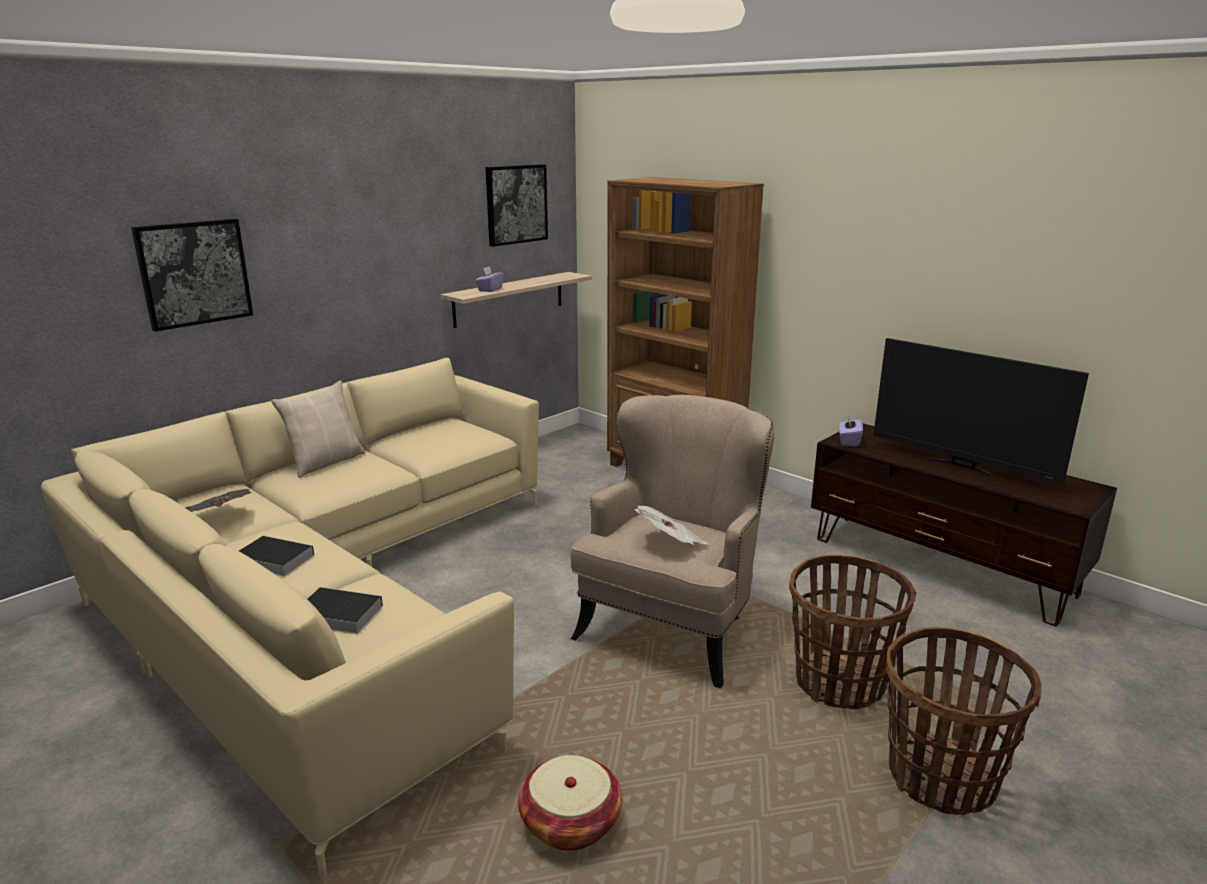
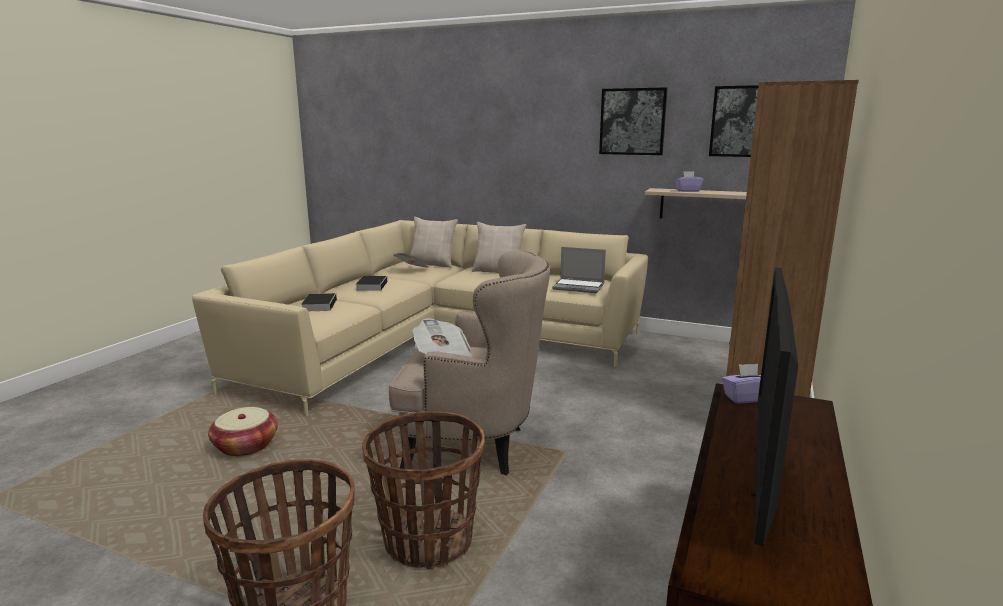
camera: 70 degrees right, 5 degrees down
(194, 273) = (481, 144): picture -> picture (632, 121)
(203, 497) = (433, 264): none -> beige pillow
(463, 435) = (579, 287): none -> laptop

